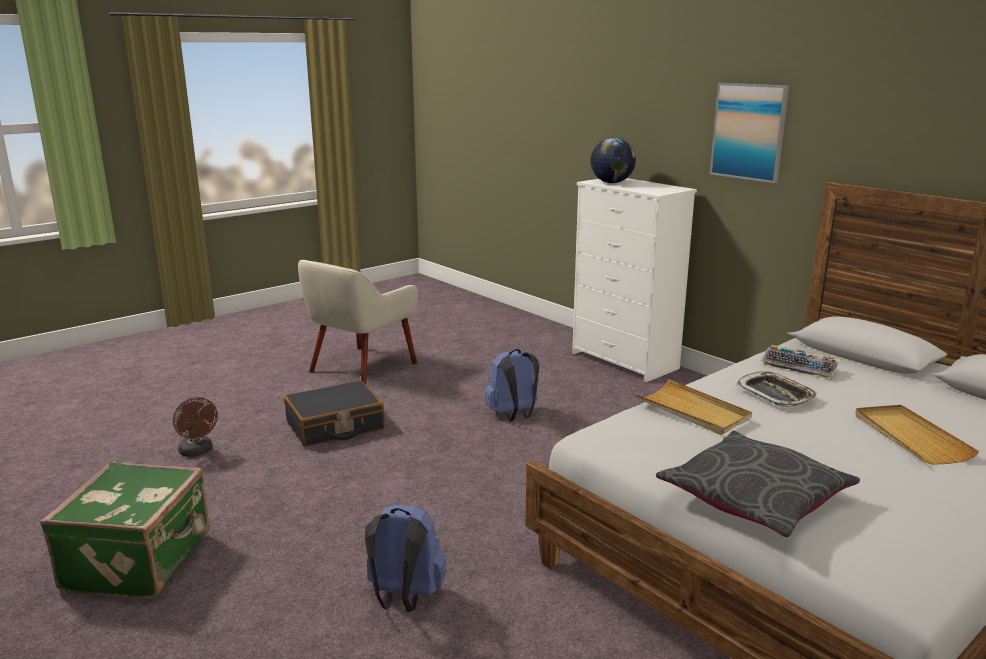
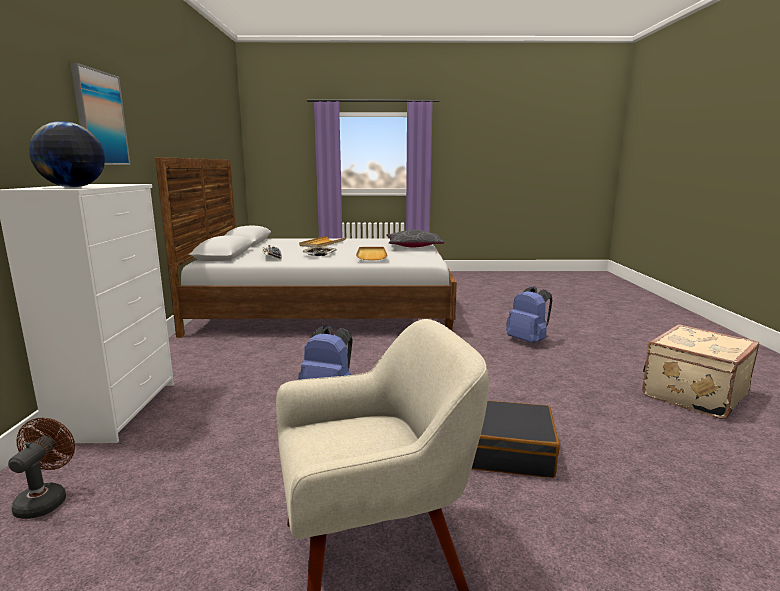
camera: 140 degrees left, 5 degrees down
(141, 561) = (692, 394): green suitcase -> beige suitcase
(198, 452) = (674, 477): brown fan -> brown fan (46, 500)

